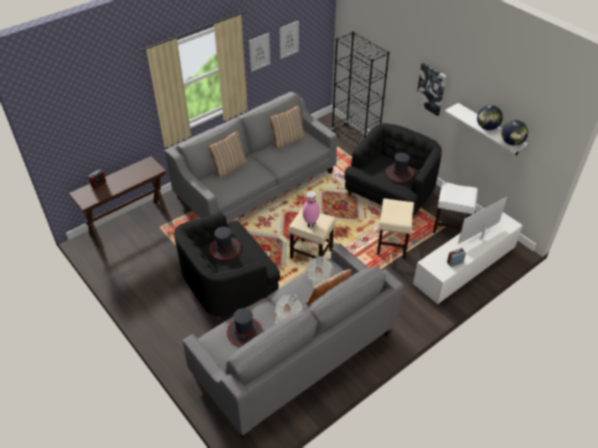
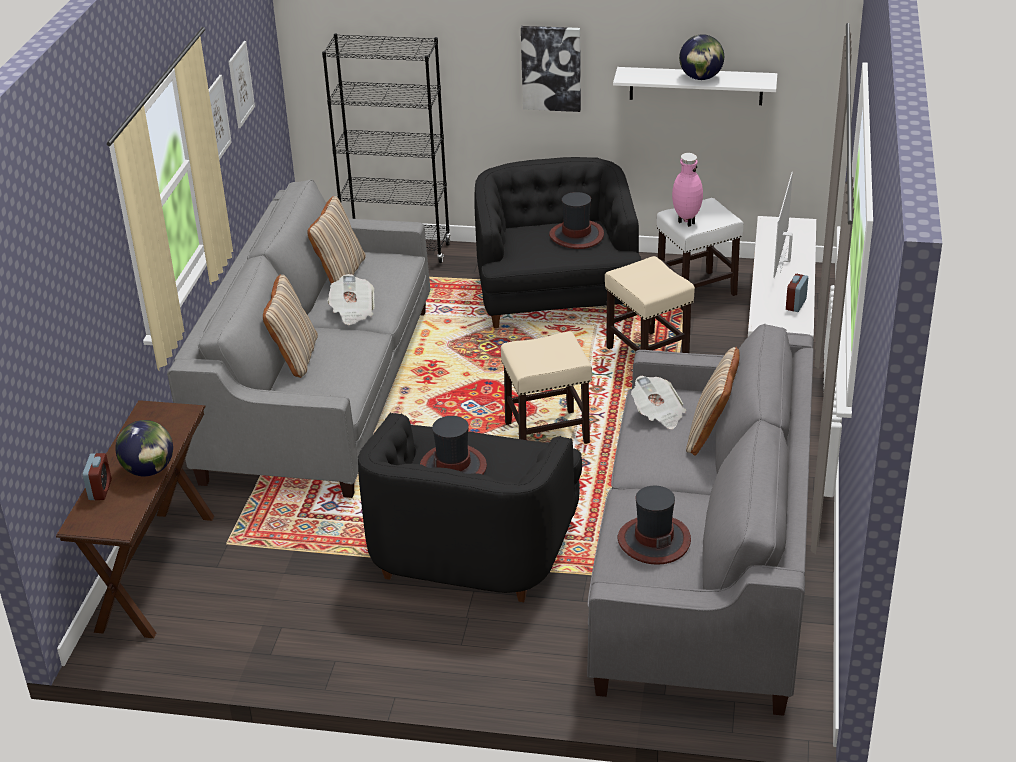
camera: 40 degrees left, 10 degrees down
(287, 315) = (681, 484): newspaper -> newspaper (352, 311)
(310, 223) = (546, 357): pink vase -> pink vase (685, 222)
(511, 143) = (757, 81): globe -> globe (149, 470)

